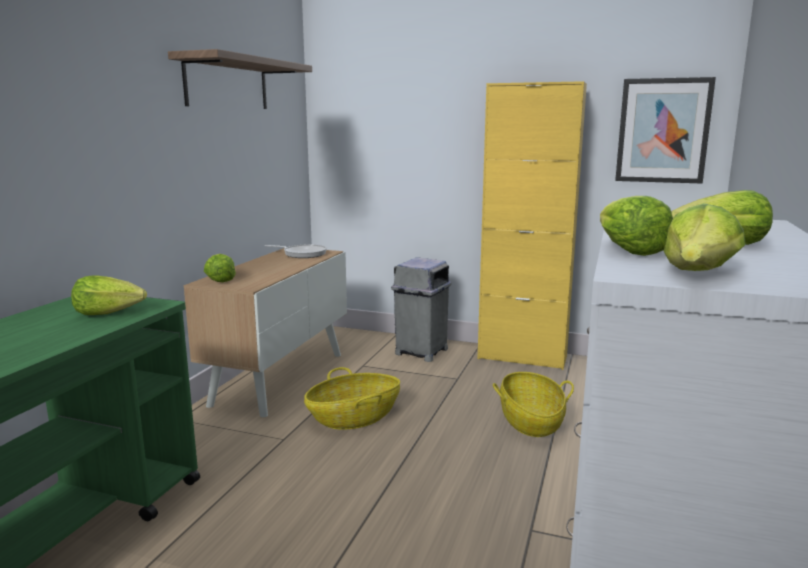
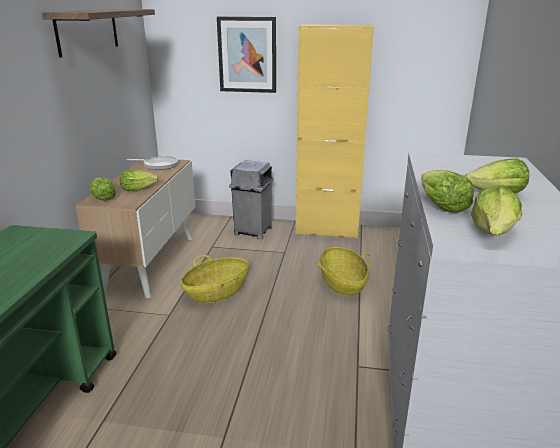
camera: 10 degrees left, 10 degrees up
(109, 313) = (41, 249): lettuce -> lettuce (138, 189)
(663, 131) = (428, 61): picture -> picture (247, 55)

